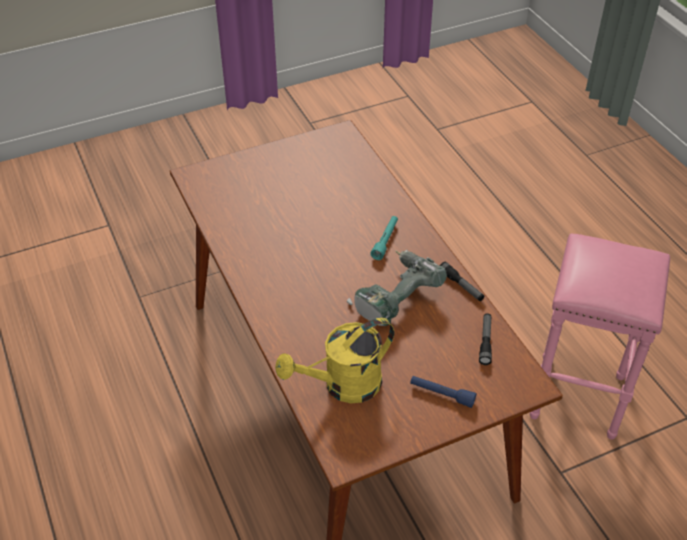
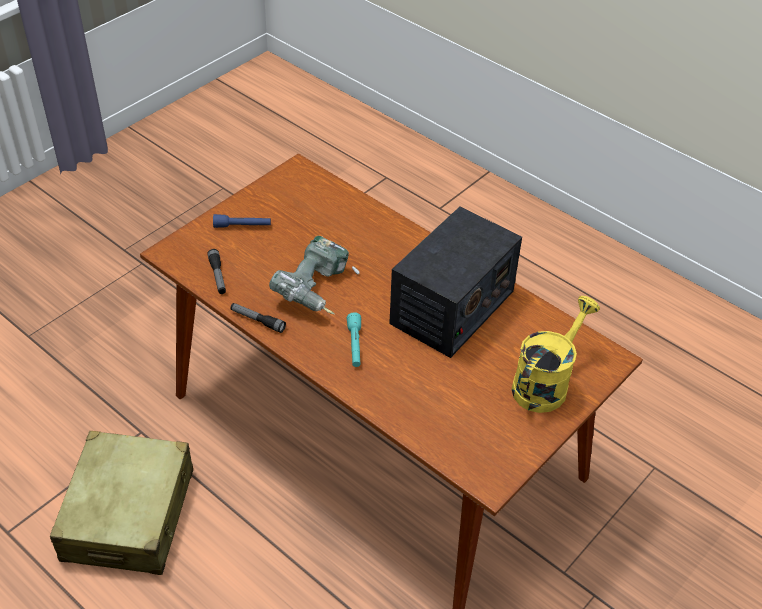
camera: 155 degrees right, 0 degrees up
(284, 247) = (452, 308): none -> radio
(343, 386) = (325, 211): yellow watering can -> yellow watering can (545, 382)
(579, 398) = (129, 515): pink stool -> beige suitcase

